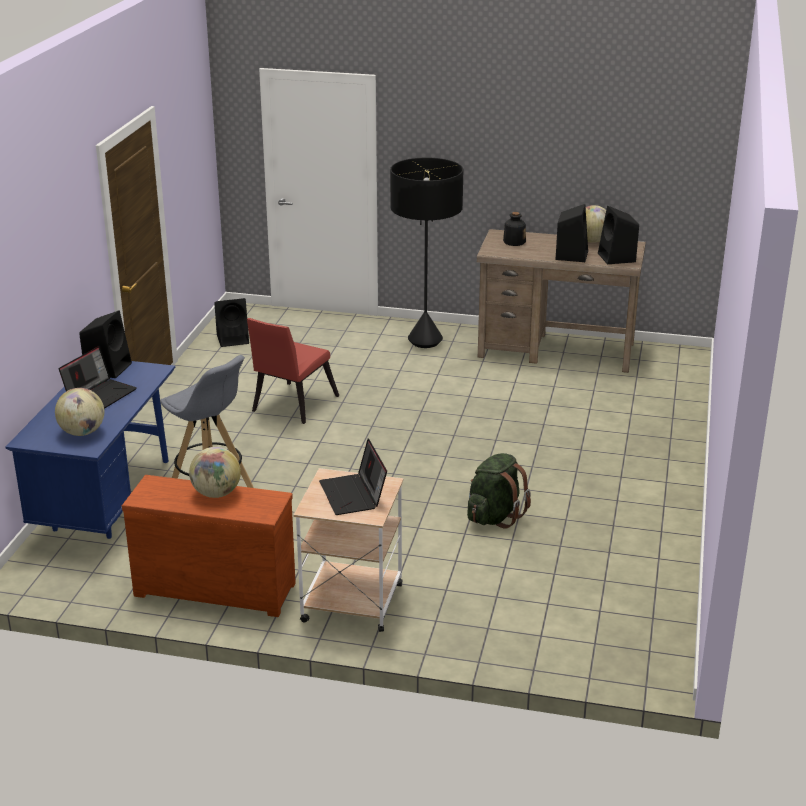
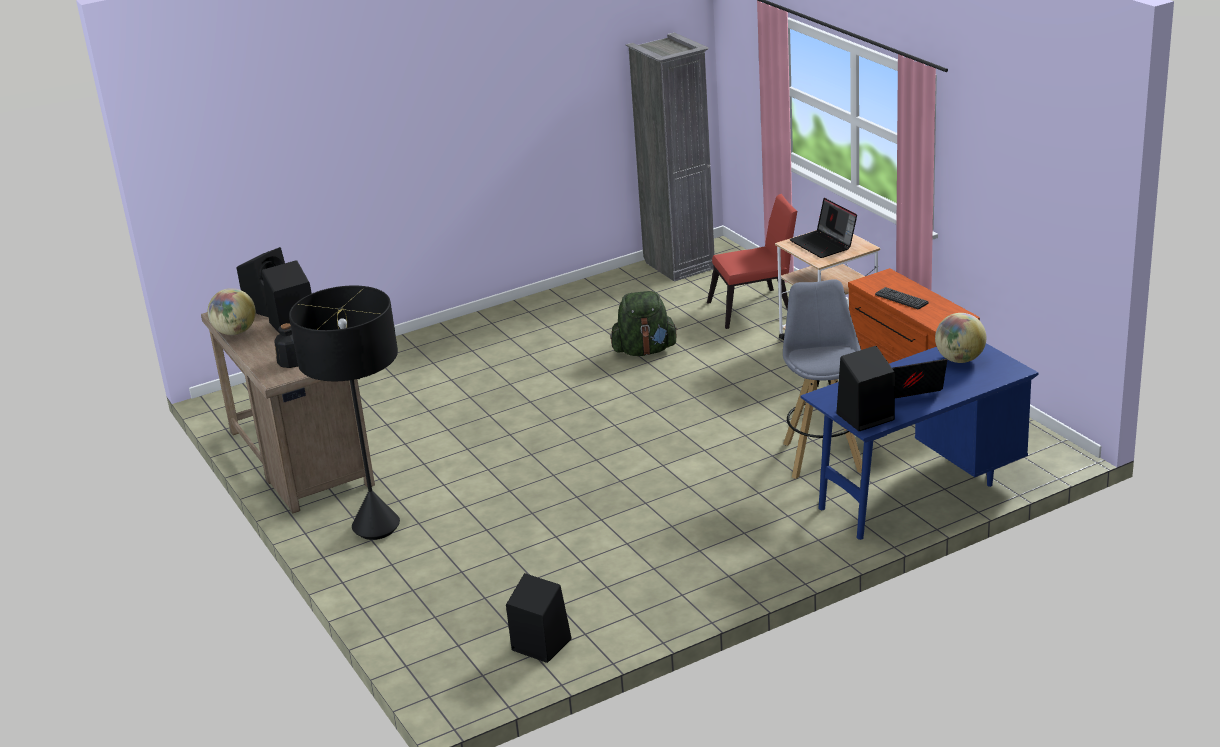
camera: 130 degrees left, 0 degrees up
(216, 493) = (901, 299): globe -> keyboard
(291, 405) = (626, 515): red chair -> red chair (756, 309)
(354, 495) = (824, 244): laptop -> laptop turned 120 degrees clockwise
(649, 627) = (680, 265): none -> grey cabinet

